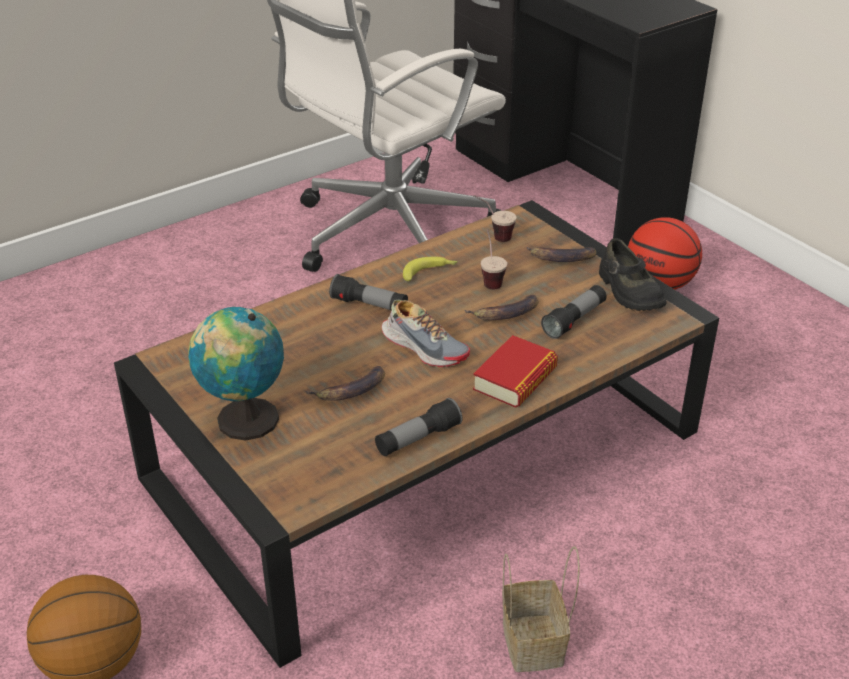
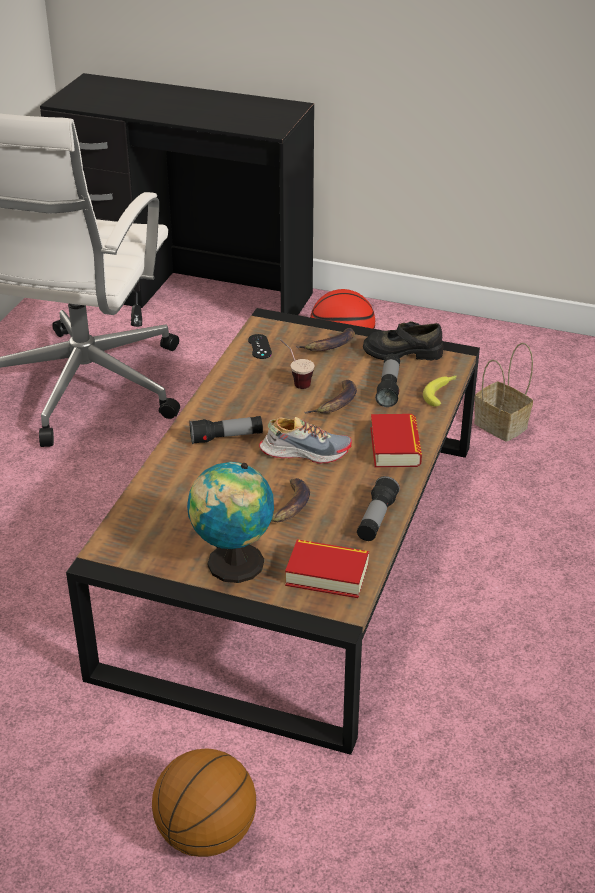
camera: 35 degrees left, 0 degrees up
(313, 468) = (327, 574): none -> book
(430, 272) = (244, 394): banana -> banana (441, 393)
(493, 236) = (259, 347): cup -> black game controller
(534, 644) = (504, 643): basket -> basket (502, 426)
(628, 291) = (402, 351): black shoe -> black shoe turned 150 degrees clockwise

